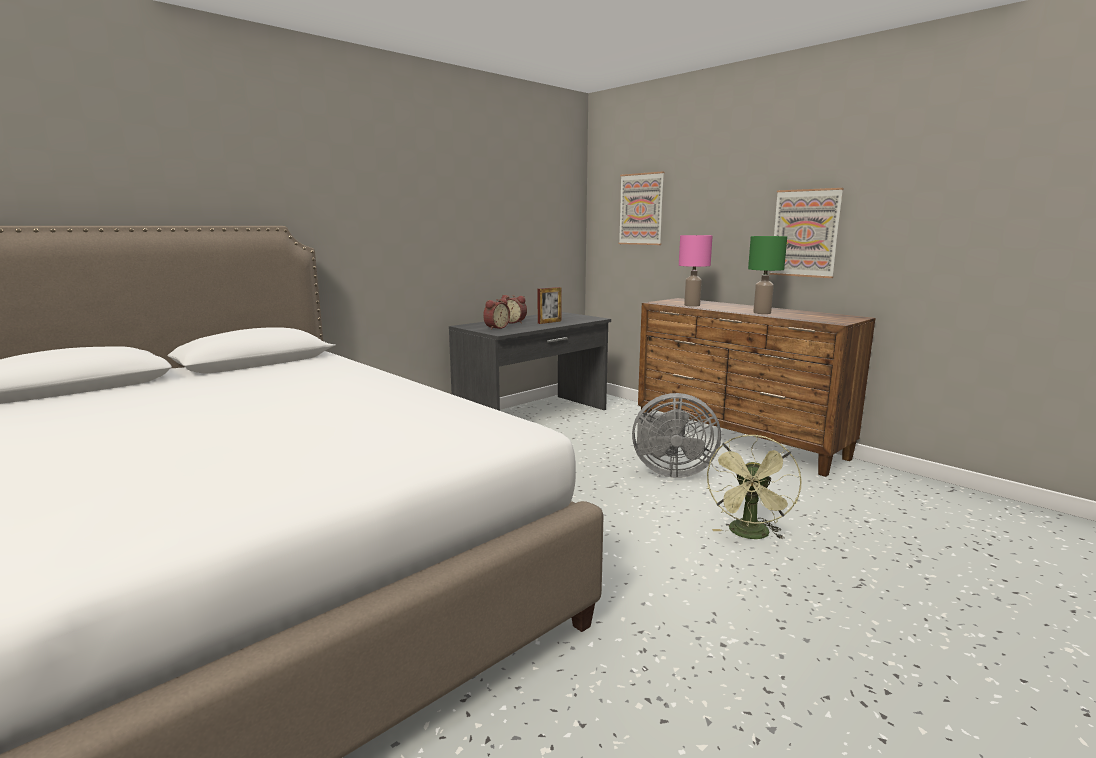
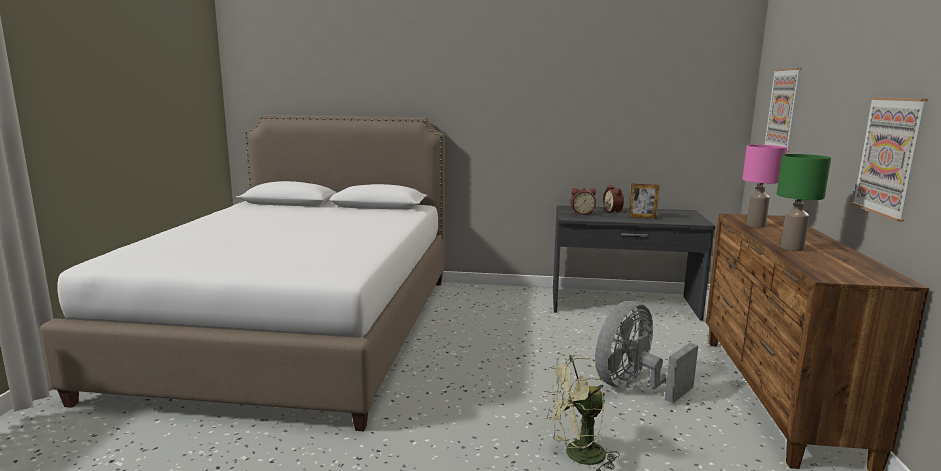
camera: 50 degrees right, 0 degrees up
(670, 471) = (633, 386): grey fan -> grey fan turned 75 degrees clockwise

